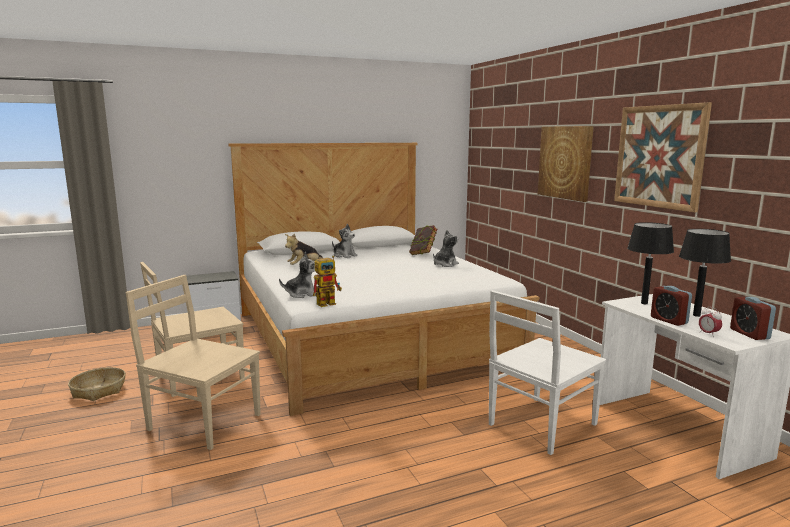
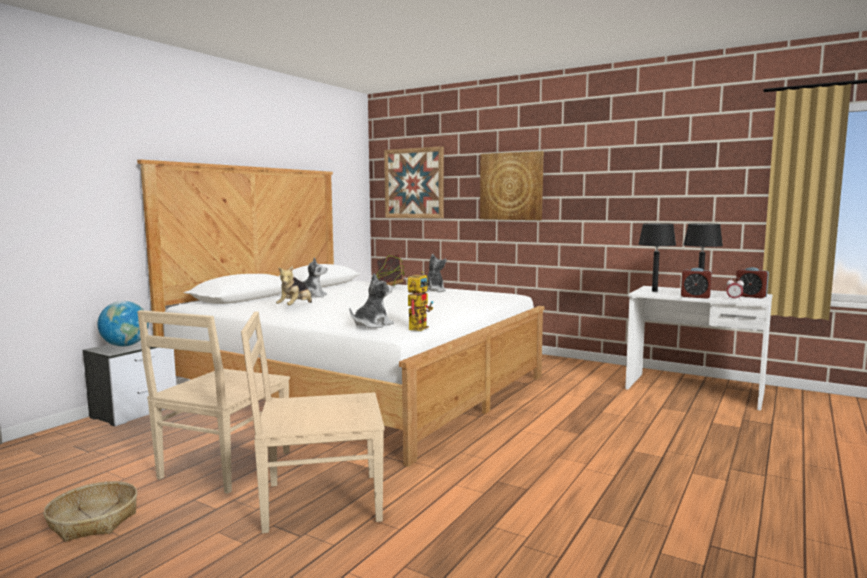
camera: 35 degrees left, 5 degrees down
(209, 276) = (125, 345): none -> globe
(540, 425) = (617, 411): white chair -> none
(659, 156) = (618, 174): picture -> picture (414, 183)

